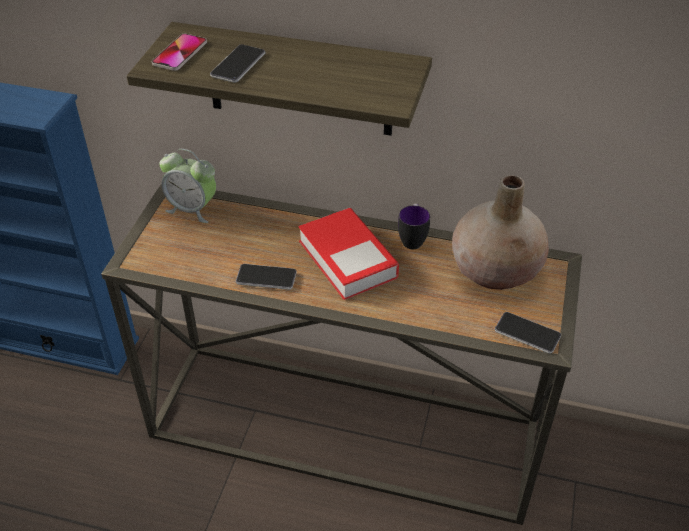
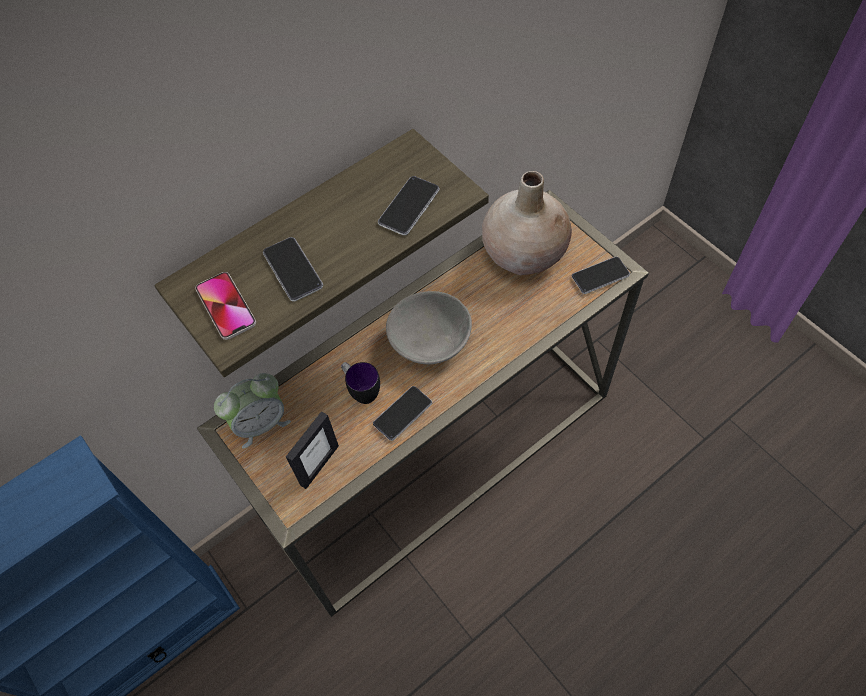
camera: 50 degrees left, 15 degrees up
(183, 256) = (319, 465): none -> picture frame
(347, 259) = (430, 341): book -> grey bowl
(352, 87) = (409, 206): none -> phone
(412, 239) = (445, 282): mug -> mug (361, 391)

